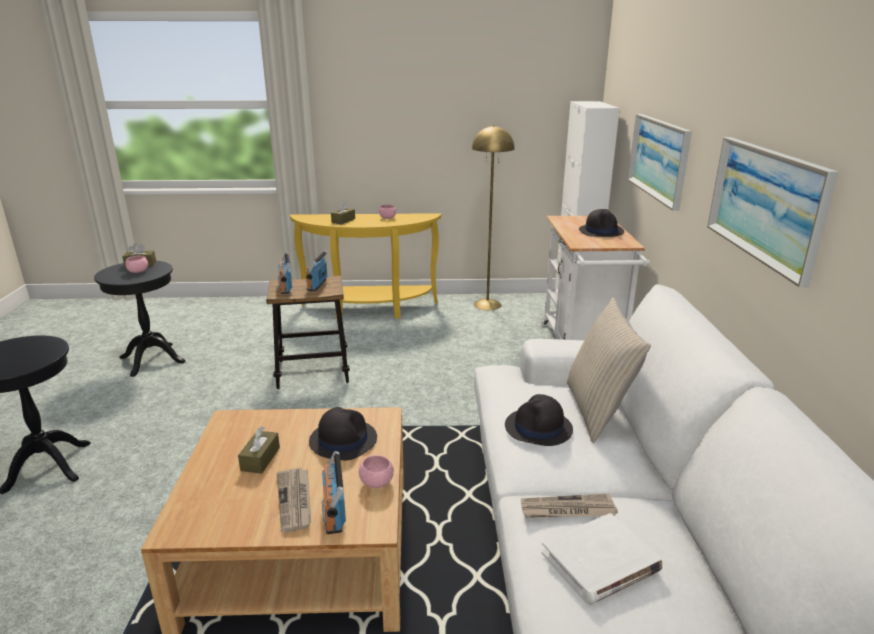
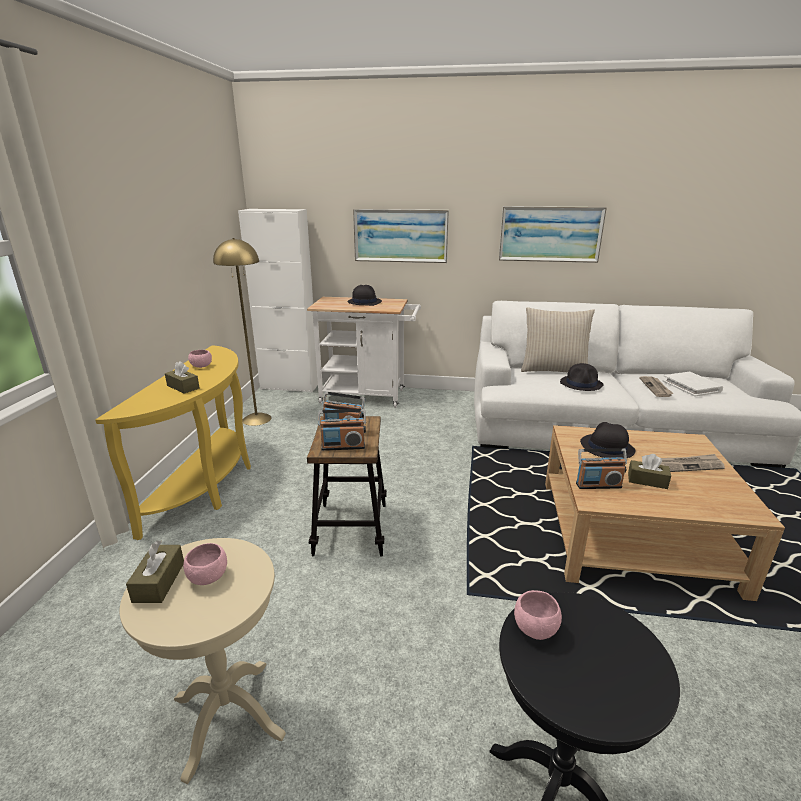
camera: 80 degrees left, 0 degrees up
(152, 360) = (228, 716): black side table -> beige side table
(333, 513) = (691, 452): radio -> radio (598, 485)
(377, 483) = (652, 437): pink bowl -> pink bowl (535, 628)

